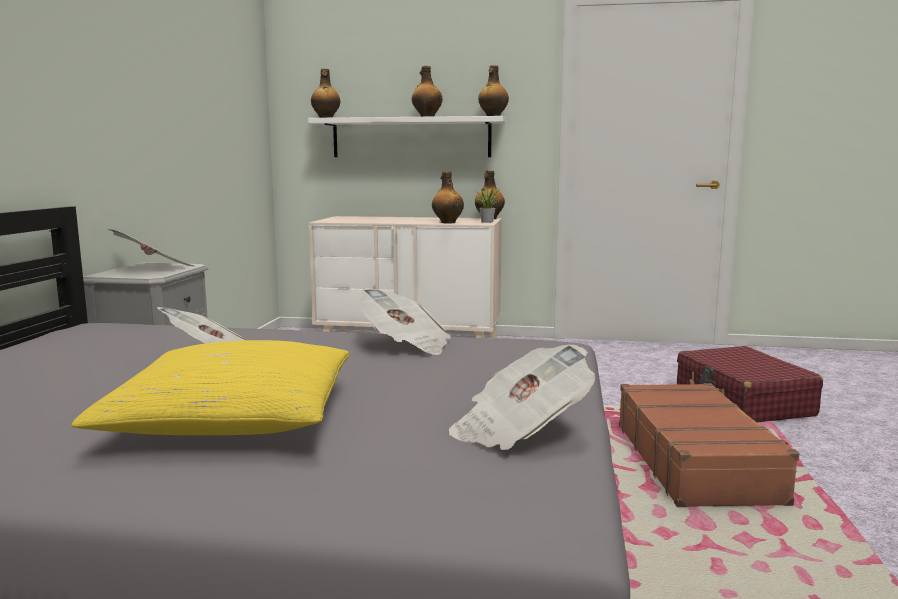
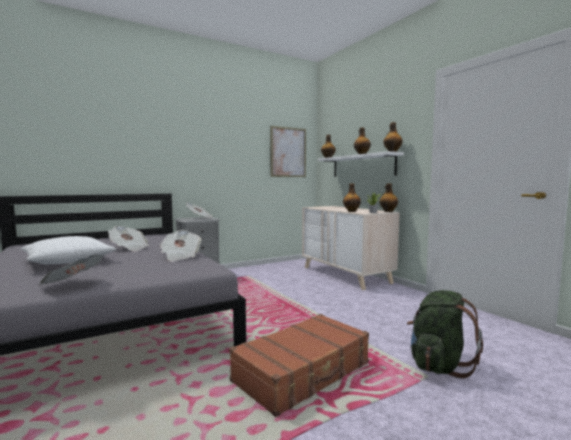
camera: 50 degrees right, 5 degrees down
(233, 419) = (68, 261): yellow pillow -> white pillow
(238, 99) = (288, 152): none -> picture
(743, 401) = (438, 365): red suitcase -> green backpack

